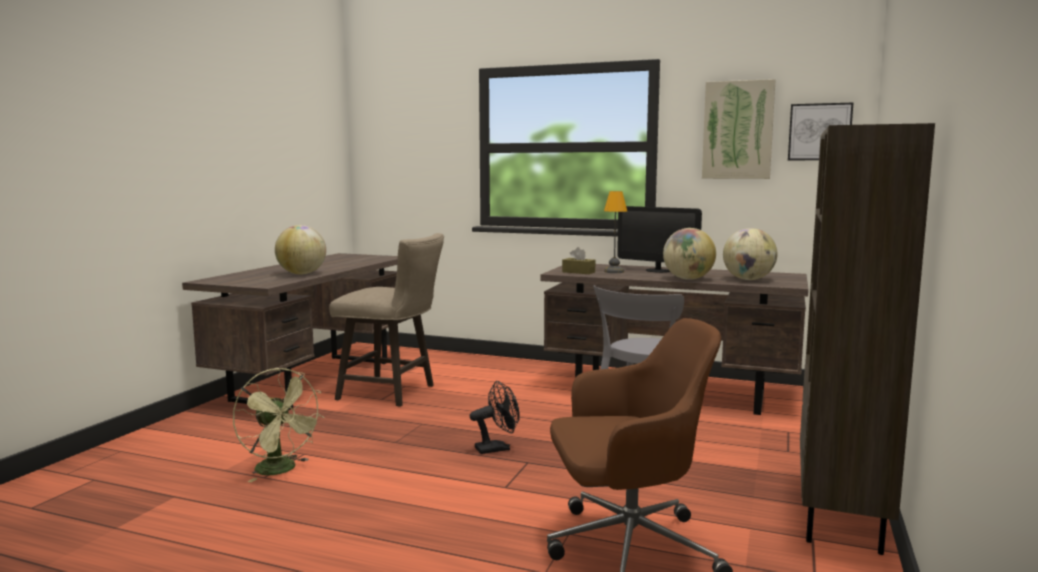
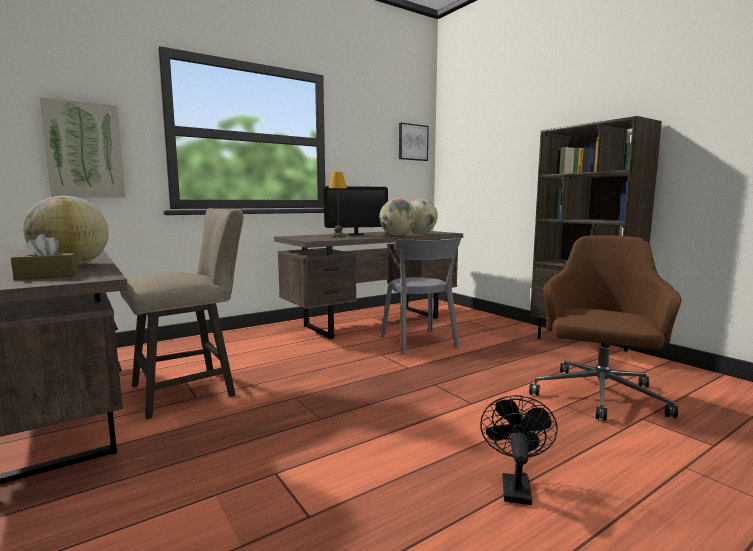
camera: 55 degrees left, 0 degrees up
(281, 470) = (304, 499): green fan -> none
(497, 448) = (394, 386): black fan -> black fan (514, 485)
(578, 272) = (321, 238): brown tissue box -> brown tissue box (47, 276)
(738, 130) = (372, 136): picture -> picture (84, 150)

